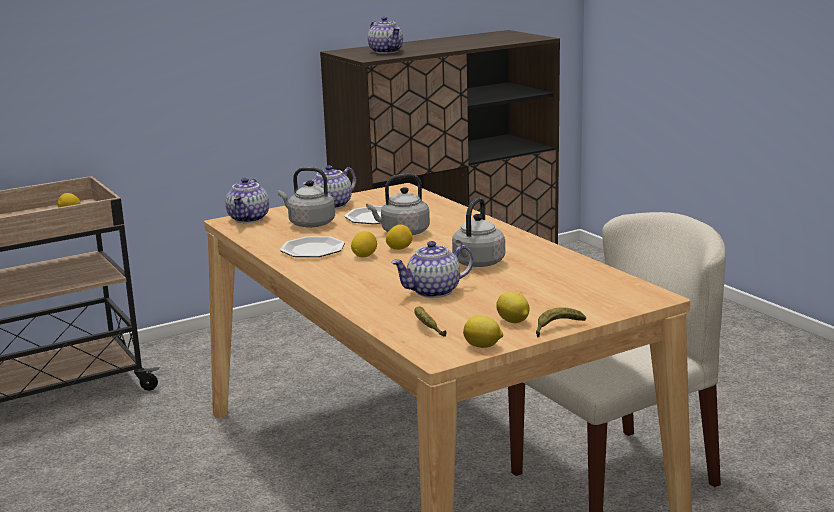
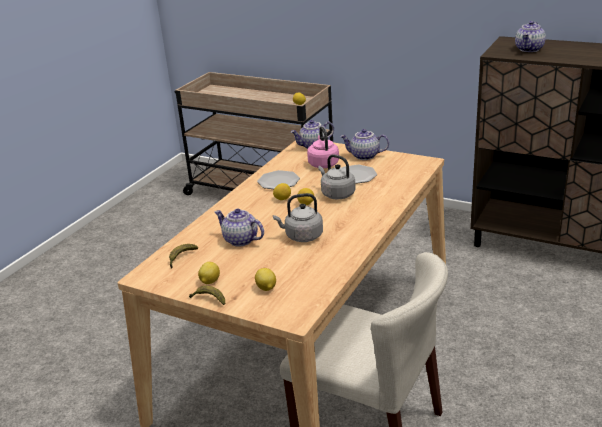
camera: 60 degrees right, 10 degrees up
(309, 224) = (323, 163): grey kettle -> pink kettle
(483, 346) = (164, 285): lemon -> lemon (266, 288)

